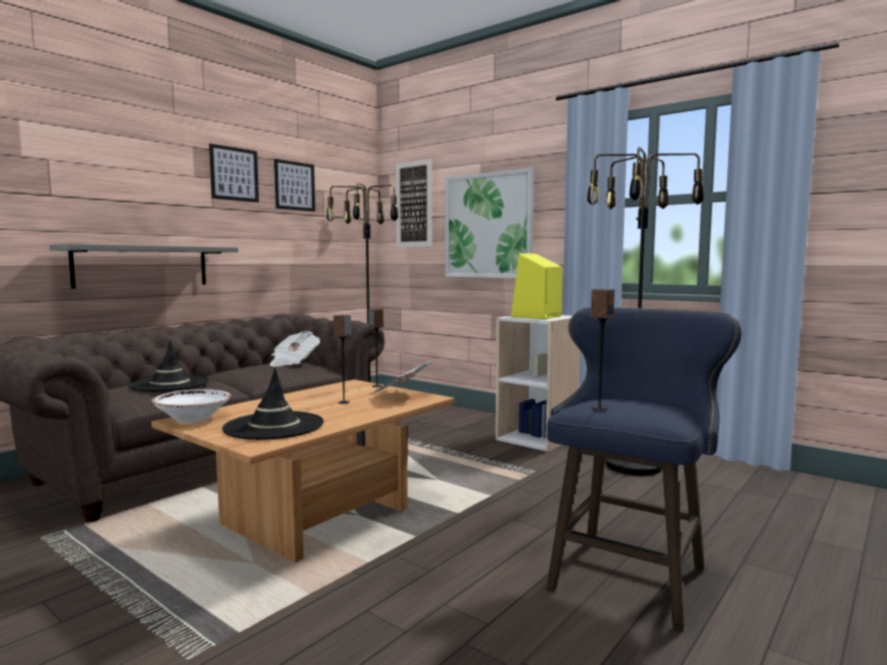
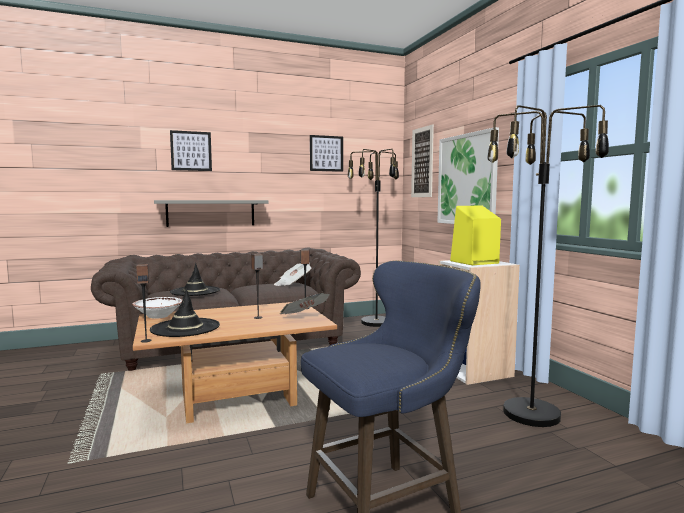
camera: 30 degrees right, 0 degrees up
(234, 174) = (278, 148): picture -> picture (191, 151)
(599, 408) = (337, 351): speaker -> speaker (146, 341)

